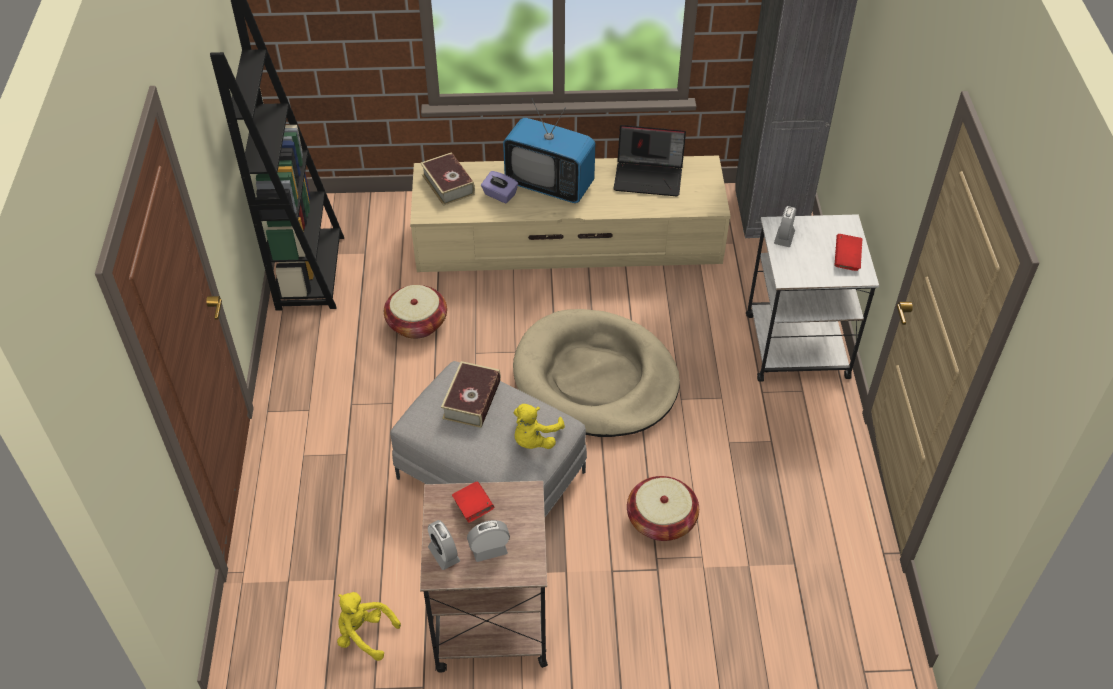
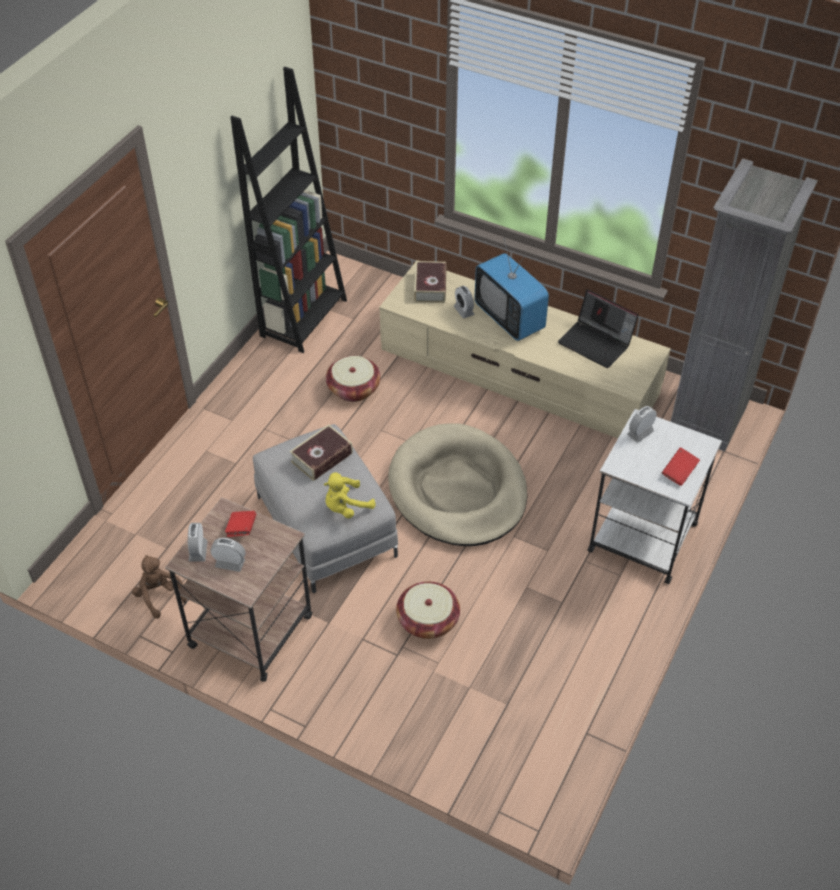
camera: 30 degrees right, 0 degrees up
(364, 634) = (159, 596): yellow plush toy -> brown plush toy
(499, 195) = (463, 311): purple tissue box -> alarm clock

